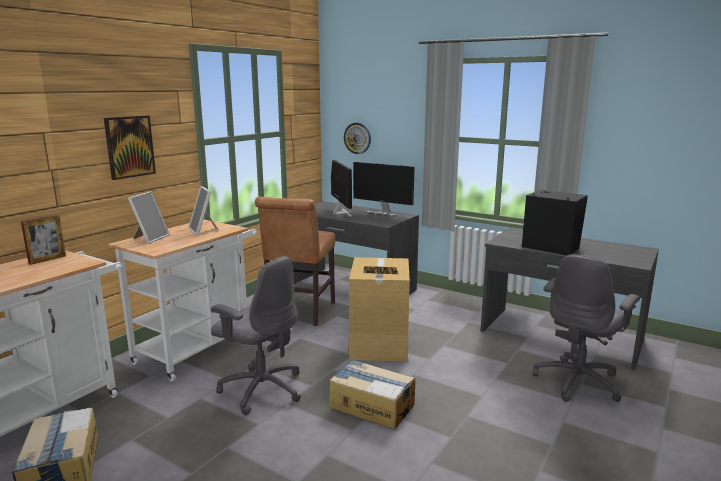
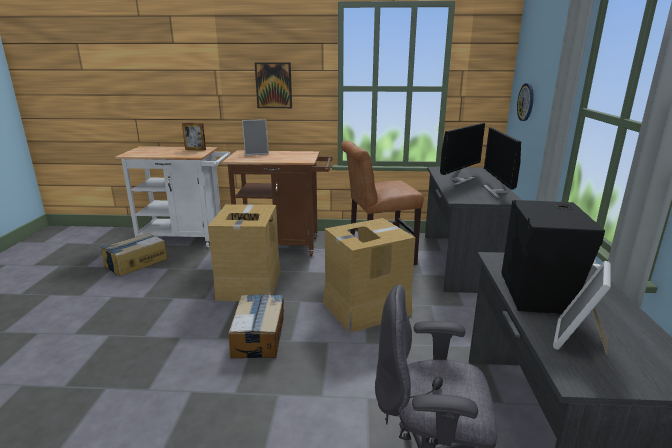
camera: 60 degrees right, 5 degrees up
(199, 348) = (284, 246): white cart -> brown cart
(203, 231) = (289, 157): picture frame -> picture frame (578, 340)
(261, 389) = (249, 284): grey office chair -> cardboard box

